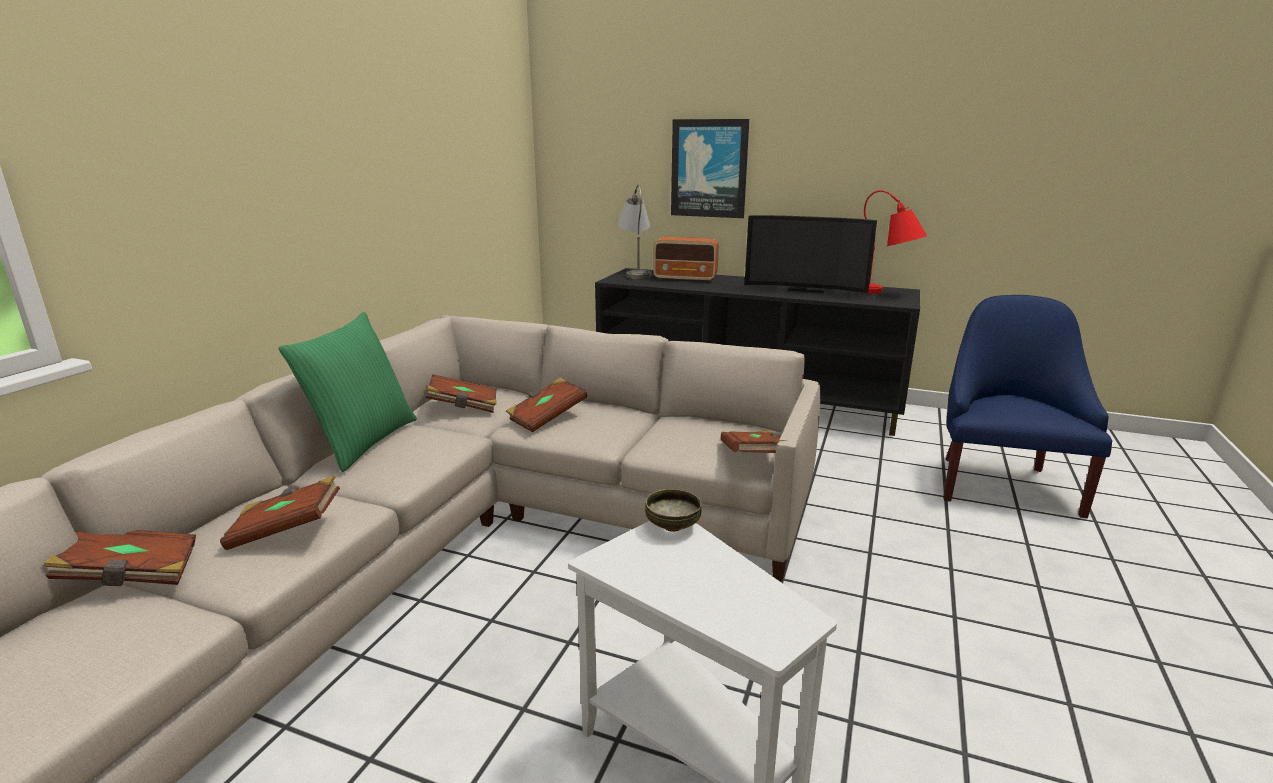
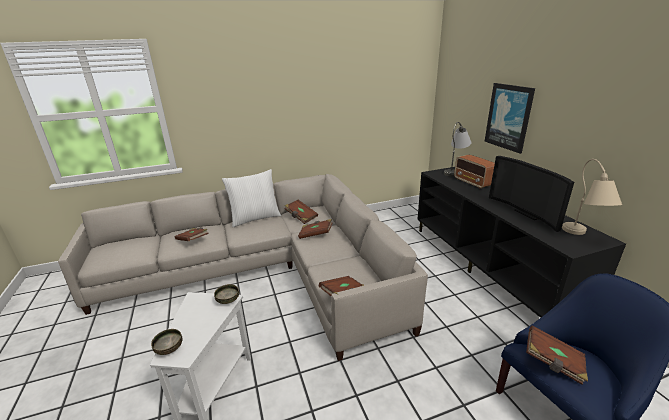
camera: 50 degrees right, 5 degrees up
(131, 576) = (157, 236): brown book -> brown book (553, 362)
(363, 442) = (255, 218): green pillow -> white pillow
(753, 631) = (170, 349): none -> bowl
(886, 293) = (582, 236): red table lamp -> beige table lamp

